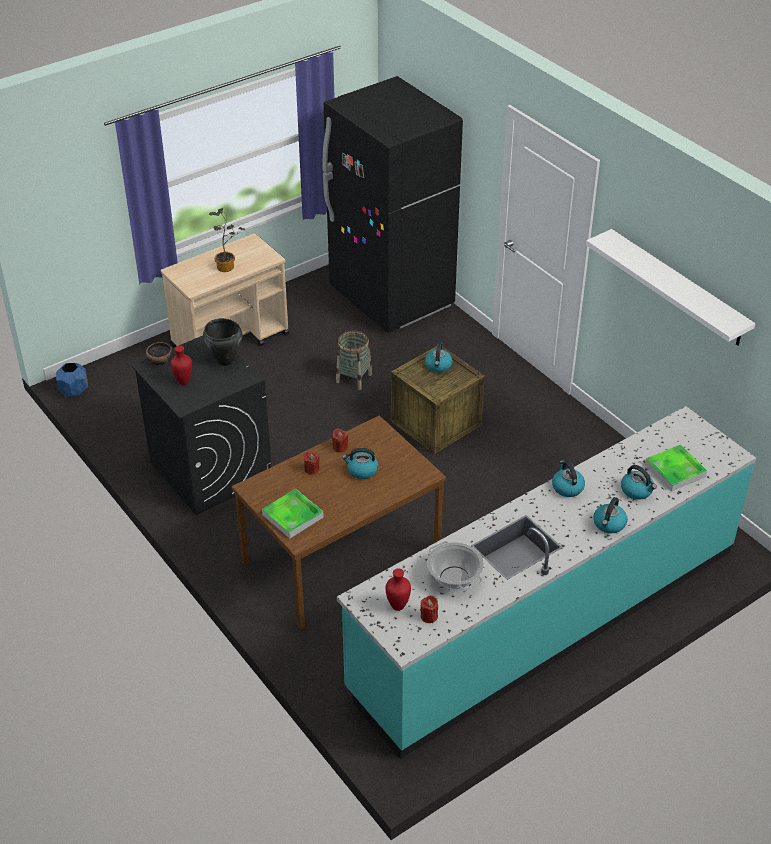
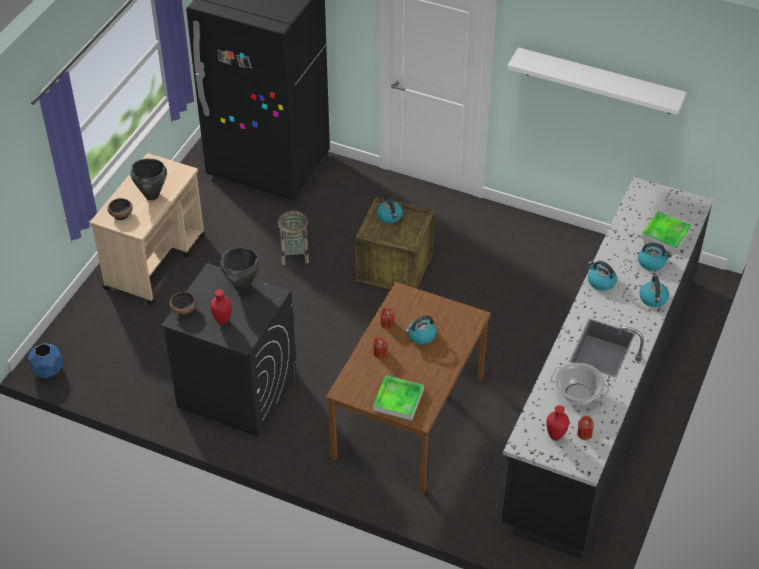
camera: 30 degrees left, 5 degrees up
(190, 273) = (121, 214): none -> bowl
(228, 267) = (151, 195): potted plant -> black cooking pot
(545, 618) = (601, 395): turquoise counter -> black counter

